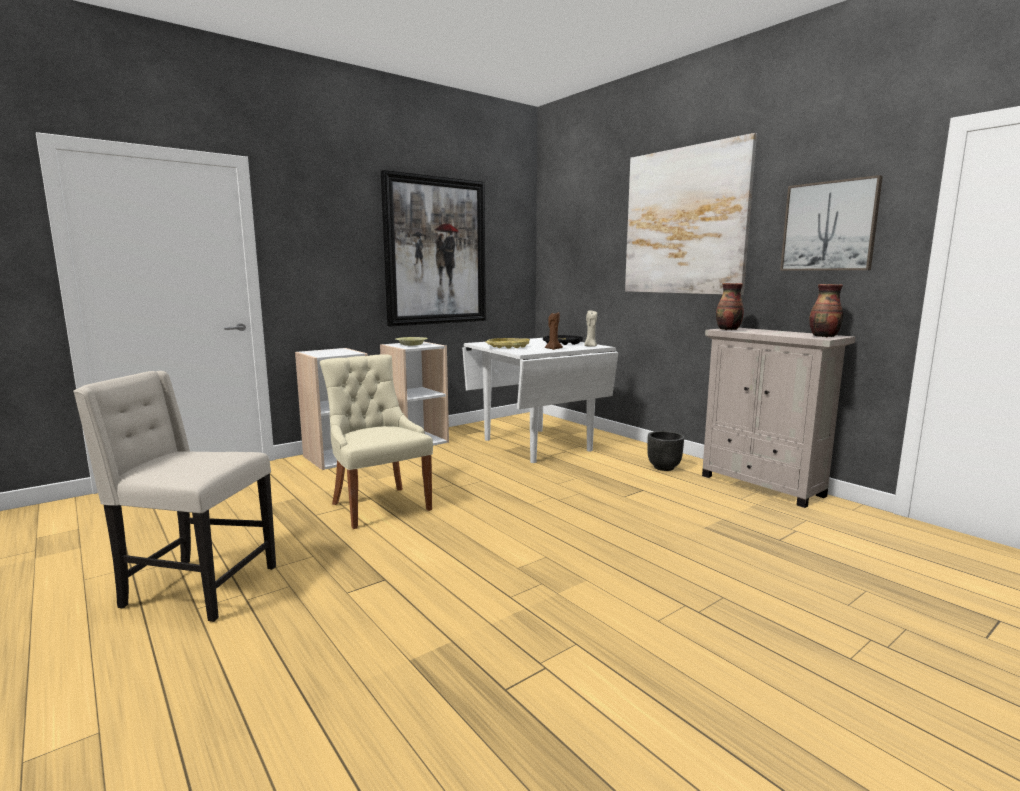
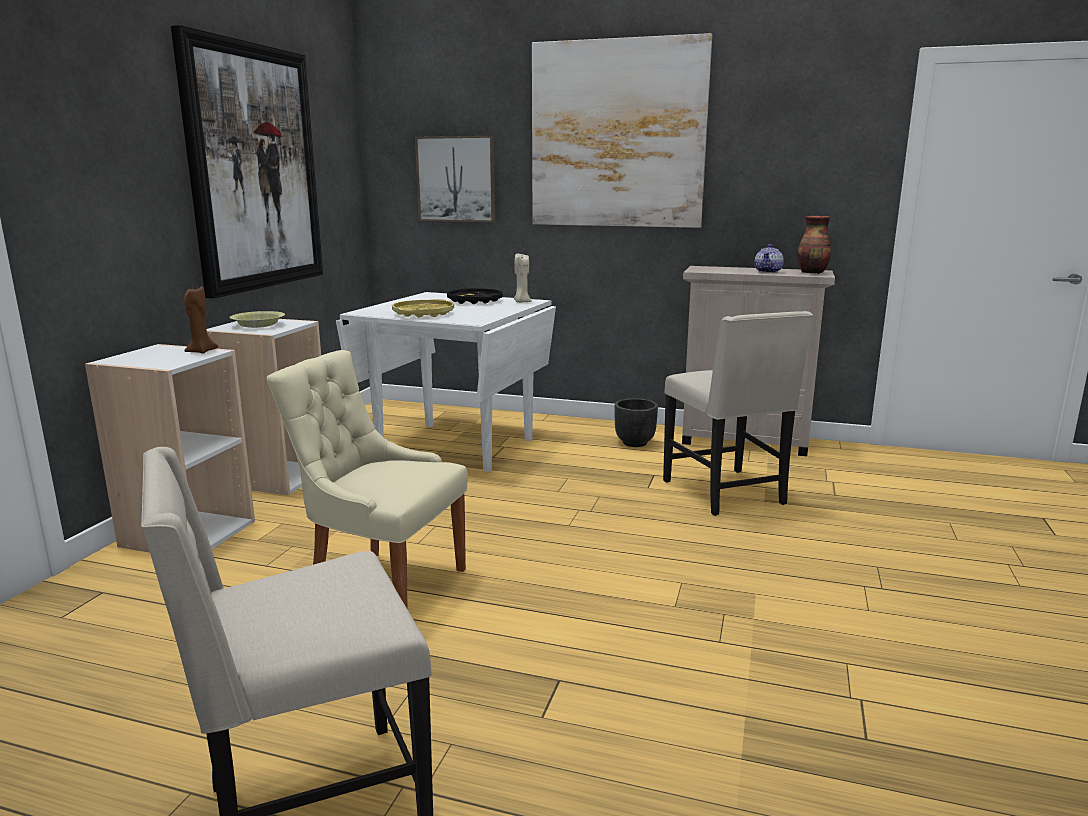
camera: 35 degrees left, 5 degrees up
(553, 349) = (491, 311): brown candle -> brown candle (201, 351)
(680, 515) = (726, 493): none -> beige chair
(728, 329) = (703, 270): vase -> none
(784, 333) = (768, 271): none -> teapot
(829, 226) = (800, 151): picture -> picture (456, 179)

